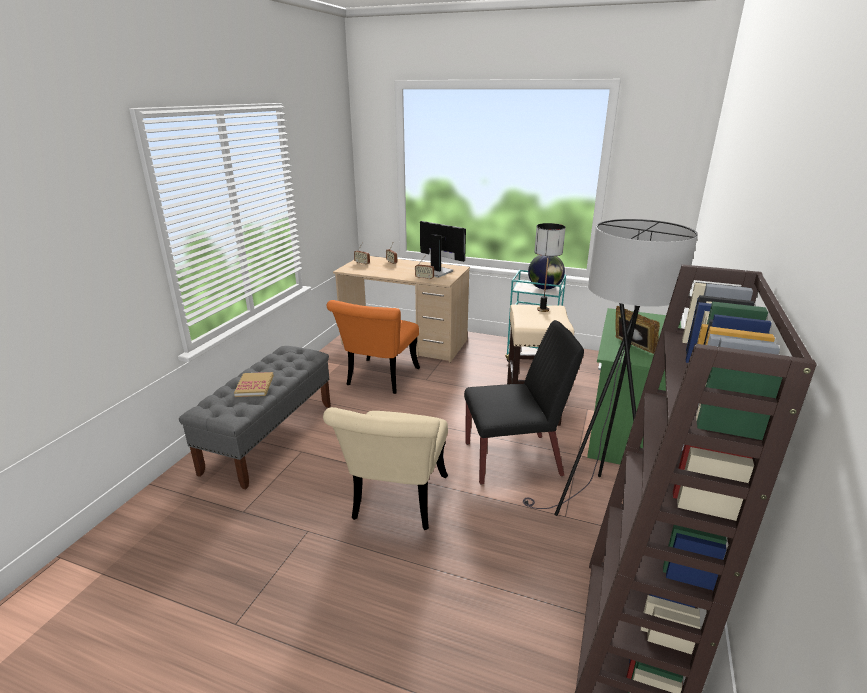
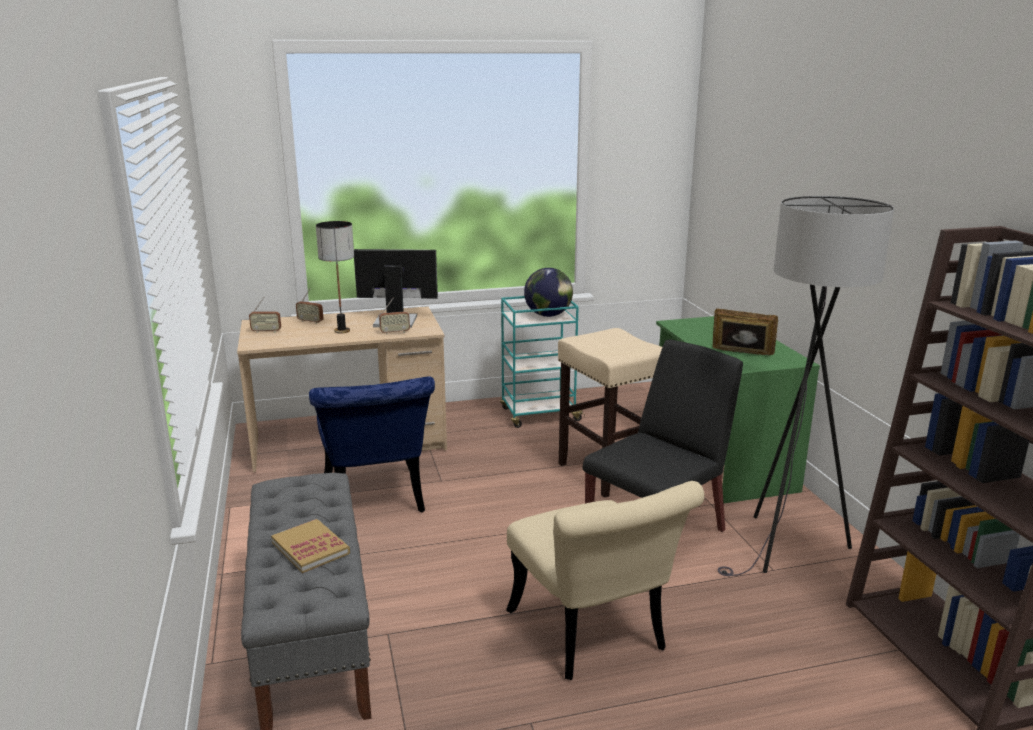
camera: 35 degrees left, 5 degrees down
(379, 379) = (376, 501): orange chair -> blue chair
(543, 309) = (605, 336): table lamp -> table lamp (342, 331)

